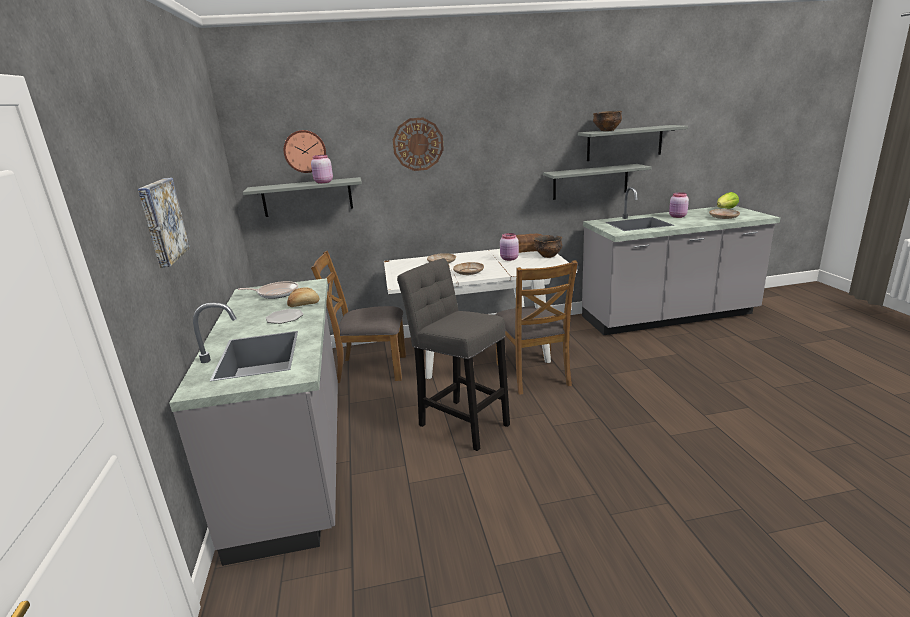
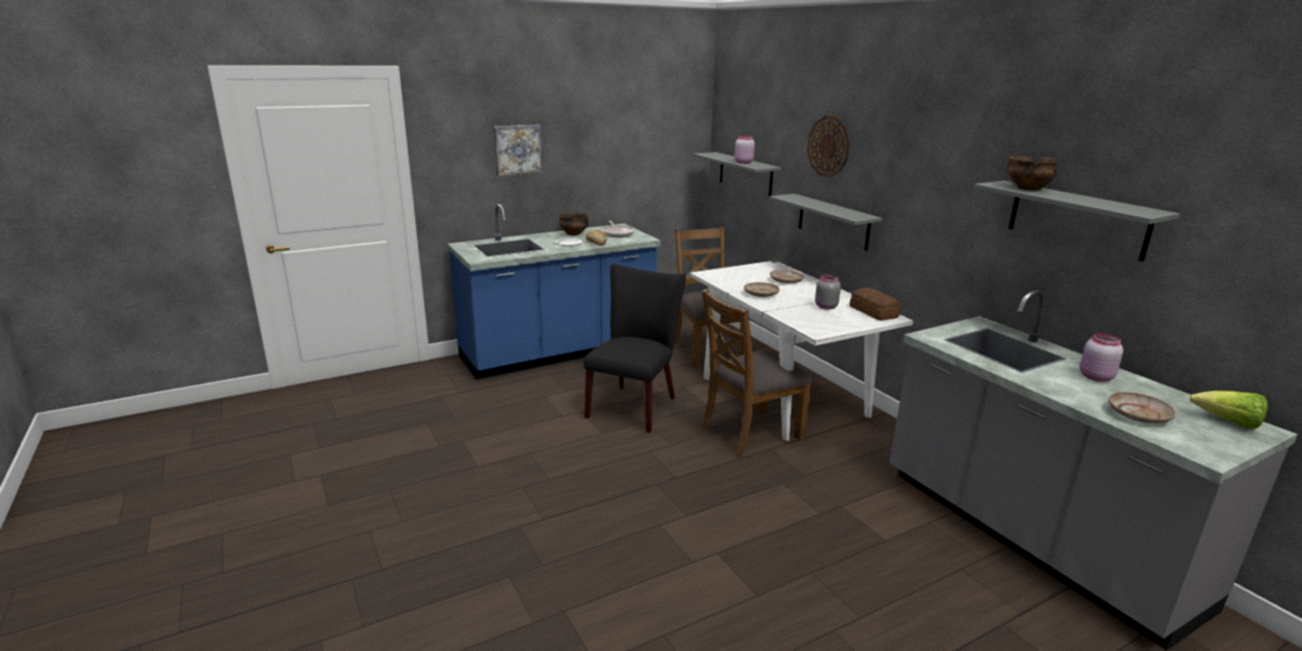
camera: 70 degrees right, 0 degrees up
(296, 461) = (559, 352): grey counter -> blue counter
(305, 151) = (751, 130): wall clock -> none
(461, 422) = (635, 405): grey stool -> black chair
(509, 259) = (825, 307): pink jar -> grey jar
(548, 256) = (857, 324): bowl -> bowl (573, 234)
(590, 182) = (1009, 262): grey shelf -> grey shelf (833, 221)

